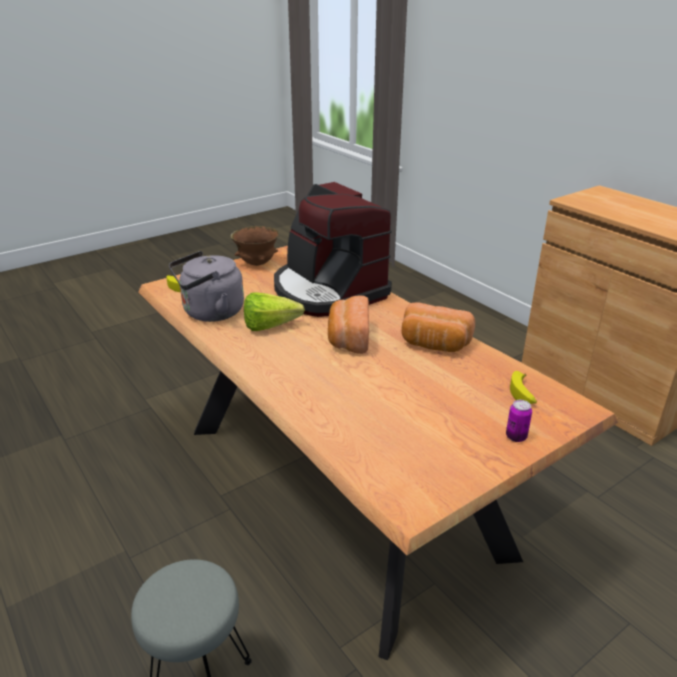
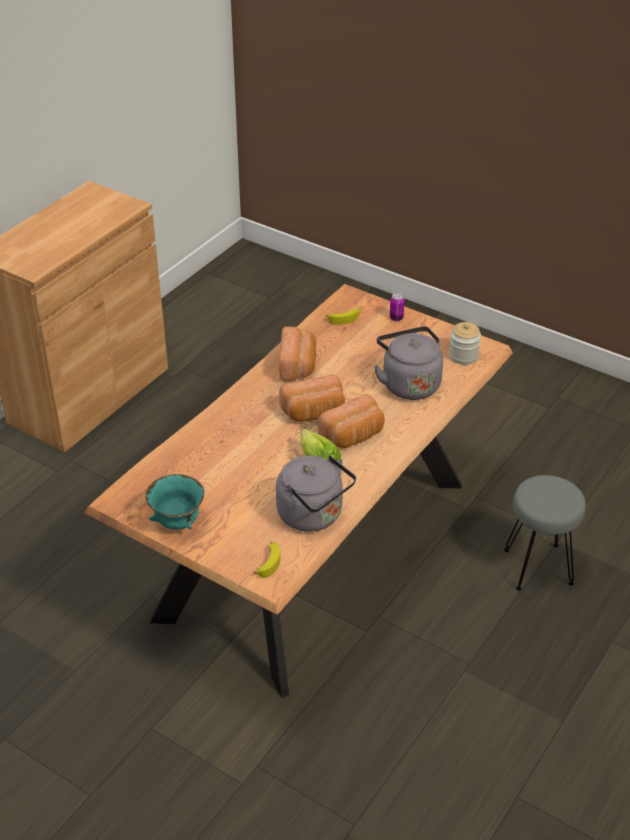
camera: 110 degrees left, 10 degrees up
(257, 263) = (177, 523): brown bowl -> turquoise bowl
(296, 353) = (353, 436): none -> bread
(328, 291) = (225, 448): coffee machine -> none
(363, 409) = (408, 384): none -> grey kettle
(400, 475) = (463, 356): none -> jar

